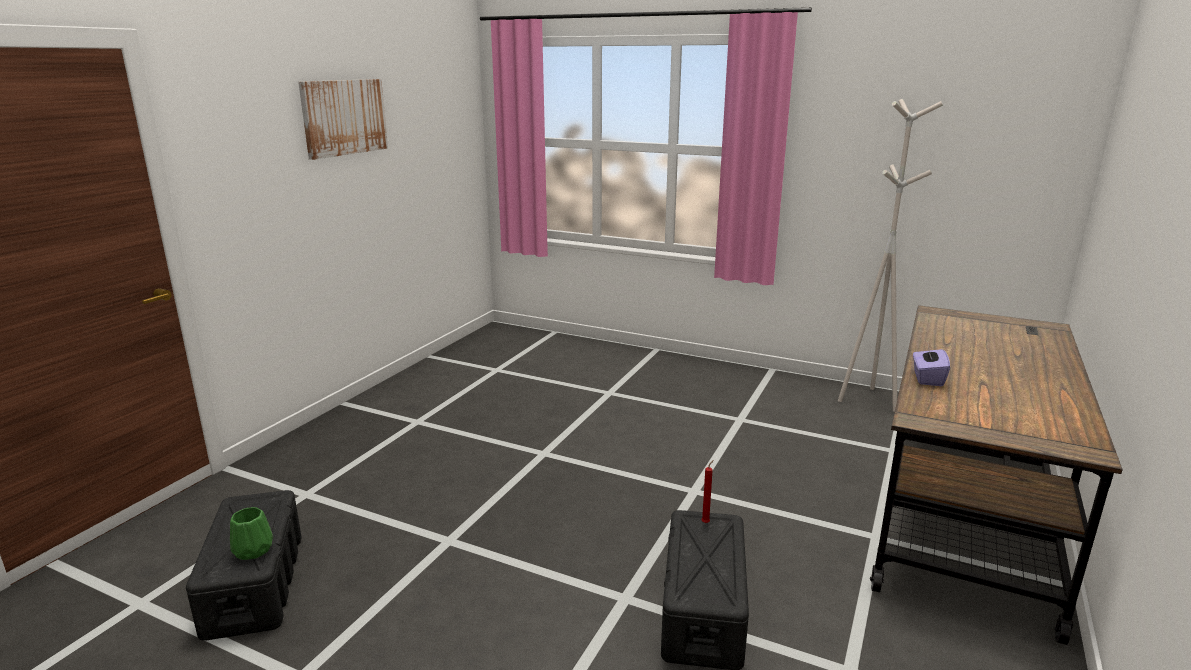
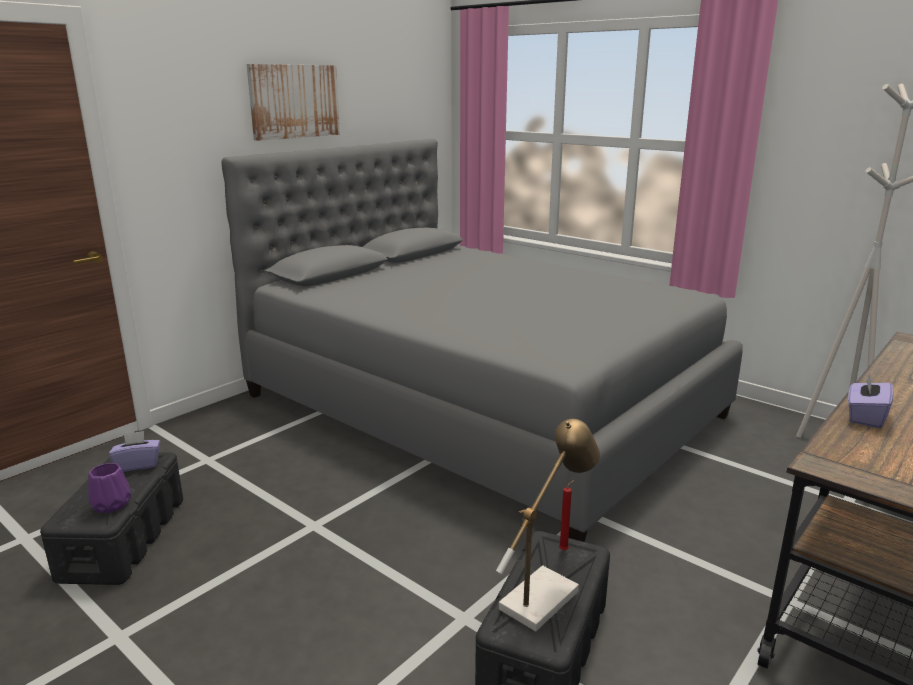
camera: 15 degrees right, 0 degrees up
(253, 551) = (111, 505): green vase -> purple vase
(258, 506) = (138, 464): none -> purple tissue box
(559, 405) = (480, 405): none -> grey bed
(705, 561) = (544, 593): none -> table lamp

